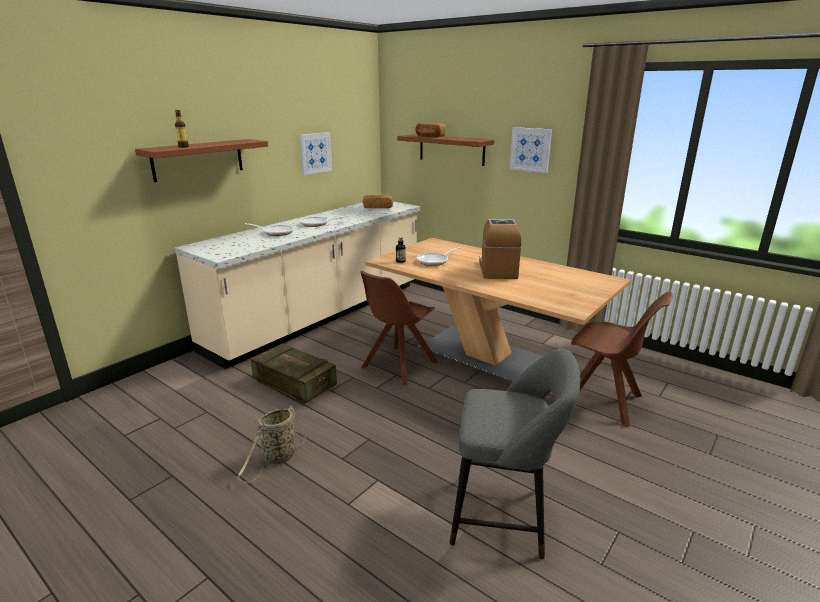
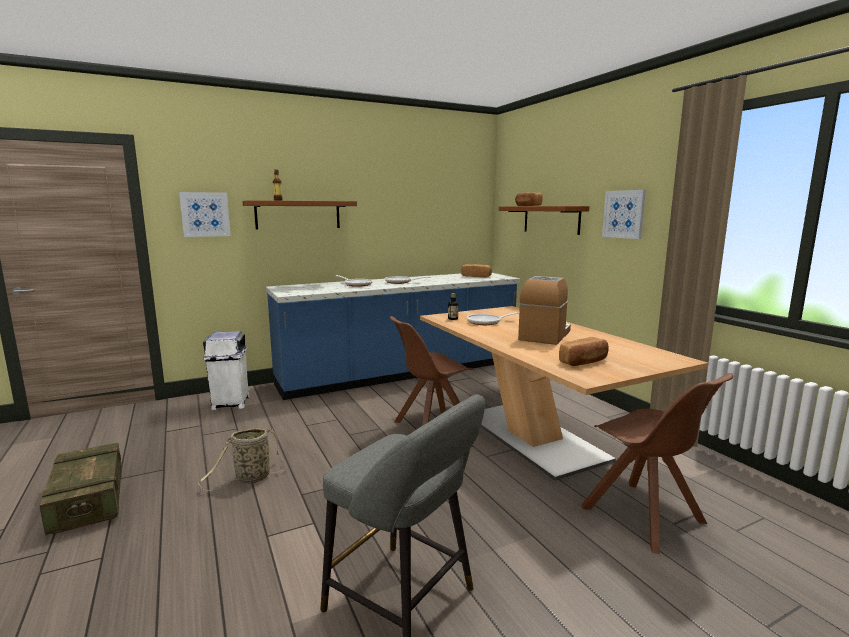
camera: 25 degrees right, 10 degrees down
(168, 385) = (230, 403): none -> white trash can
(295, 384) = (324, 423): crate -> crate (89, 501)
(315, 153) = (417, 220): picture -> picture (205, 214)
(321, 316) = (401, 374): beige counter -> blue counter
(555, 293) = (584, 361): none -> bread

